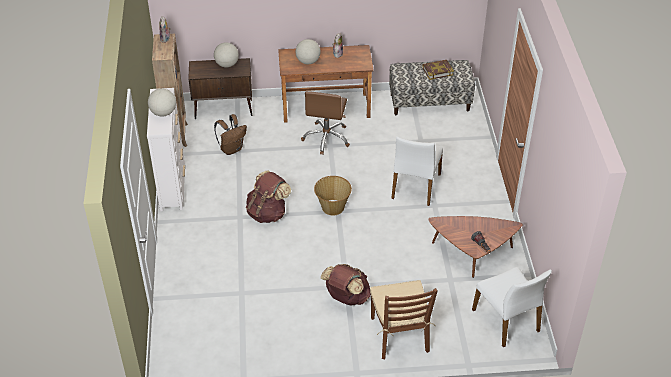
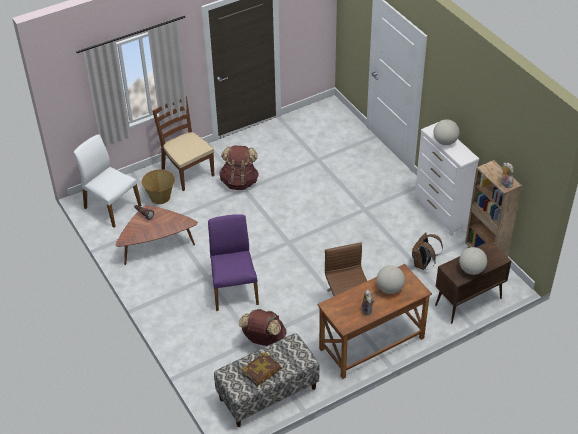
camera: 155 degrees right, 0 degrees up
(268, 213) = (344, 220): brown backpack -> brown backpack (263, 339)
(332, 207) = (295, 244): basket -> basket (160, 197)
(415, 186) = (234, 289): white chair -> purple chair

